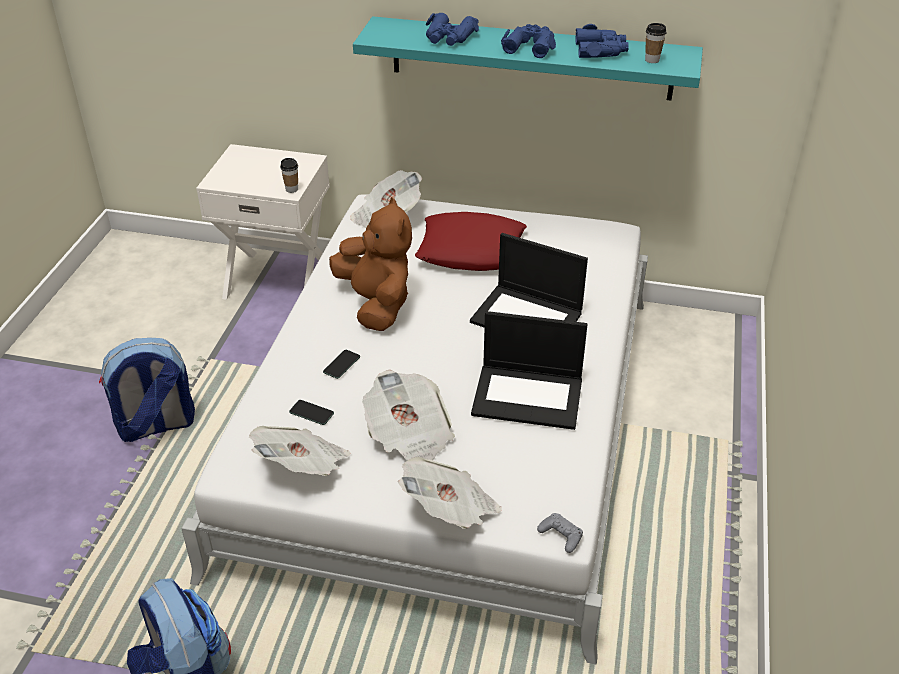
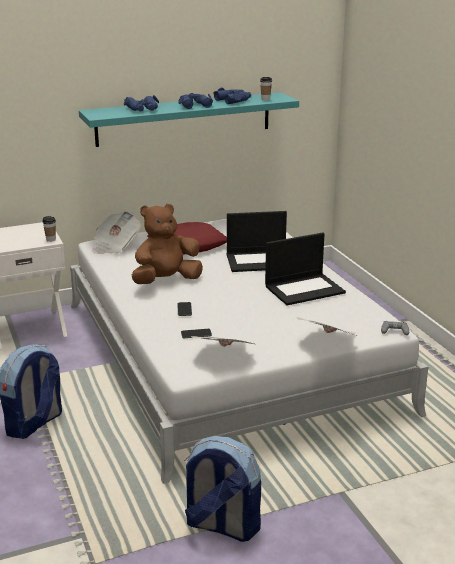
camera: 35 degrees left, 15 degrees down
(376, 304) = (166, 281): brown plush toy -> brown plush toy turned 60 degrees counterclockwise
(409, 437) = (265, 324): newspaper -> none

